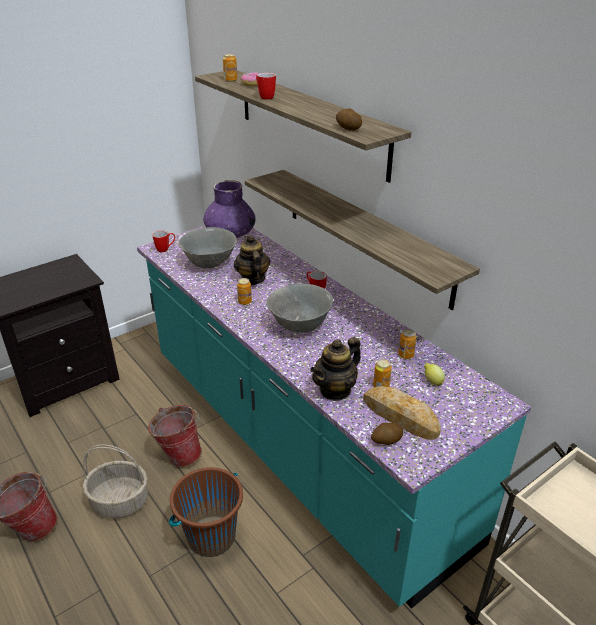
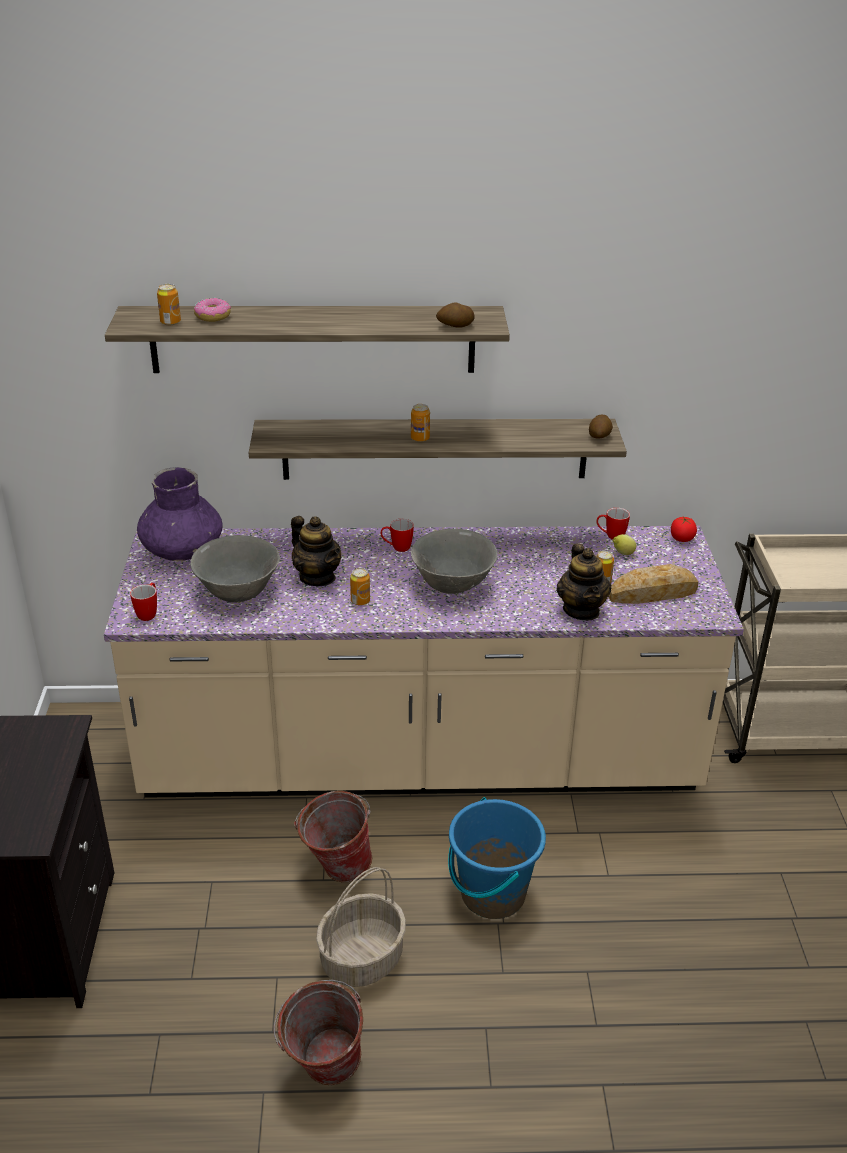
camera: 55 degrees left, 0 degrees up
(211, 536) = (492, 894): brown bucket -> blue bucket
(252, 279) = (317, 577): teapot -> teapot turned 150 degrees counterclockwise
(264, 97) = (277, 326): mug -> mug (610, 536)
(298, 442) = (420, 758): turquoise counter -> beige counter
(386, 441) = (677, 615): potato -> potato (599, 436)
(406, 355) = (570, 548): can -> can (420, 438)
(496, 403) = (682, 538): none -> tomato

